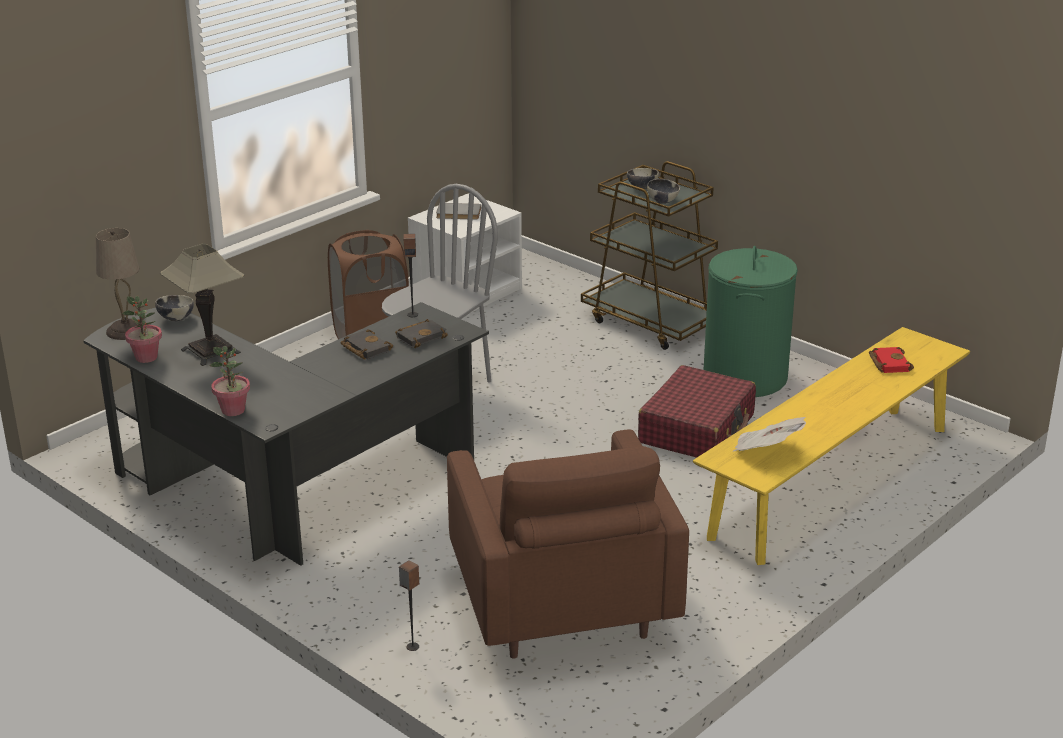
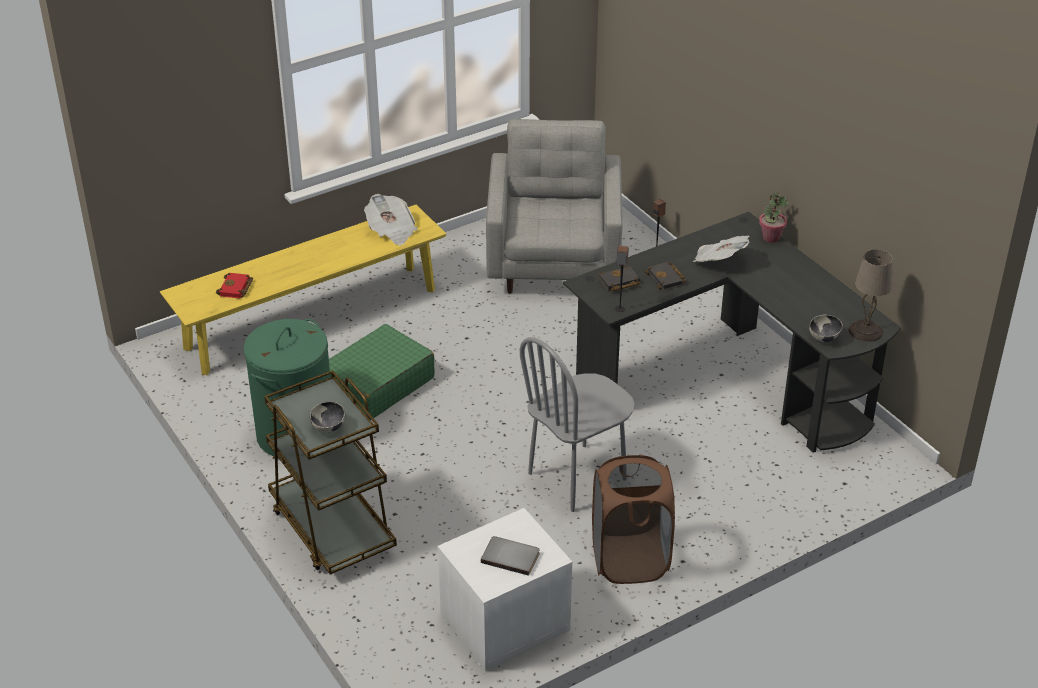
camera: 165 degrees left, 10 degrees up
(146, 358) = (843, 298): potted plant -> none
(210, 351) = (791, 296): table lamp -> none
(301, 375) = (719, 261): none -> newspaper
(561, 606) = (555, 263): brown armchair -> grey armchair
(662, 201) = (323, 400): bowl -> none
(697, 429) = (377, 384): red suitcase -> green suitcase

